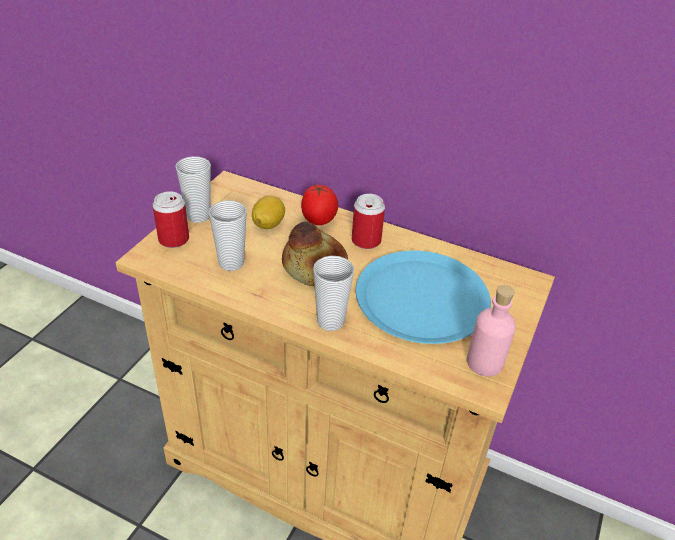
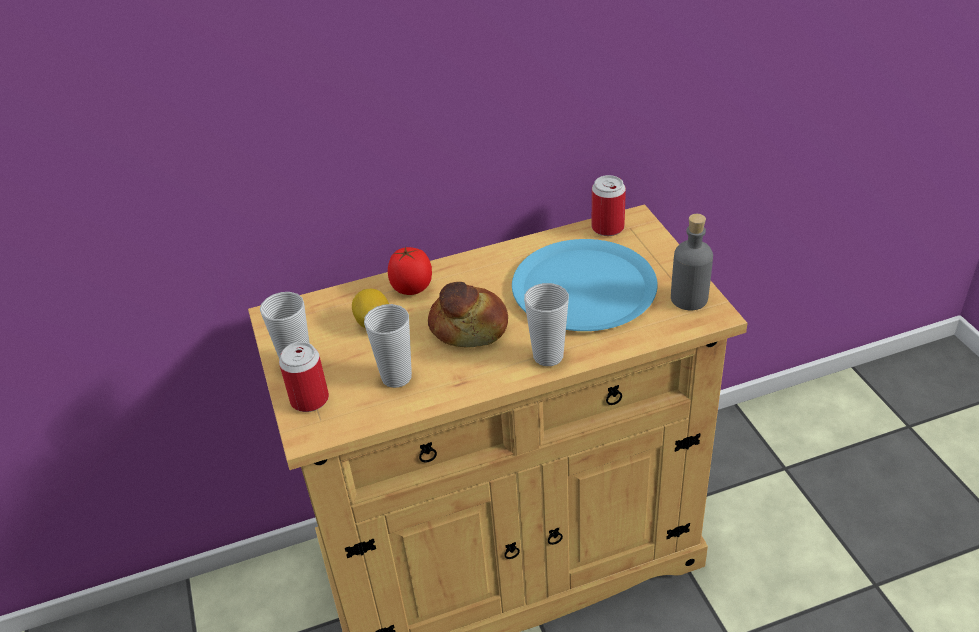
camera: 40 degrees left, 0 degrees up
(366, 241) = (476, 276): can -> can (607, 228)
(484, 362) = (689, 298): pink bottle -> grey bottle

